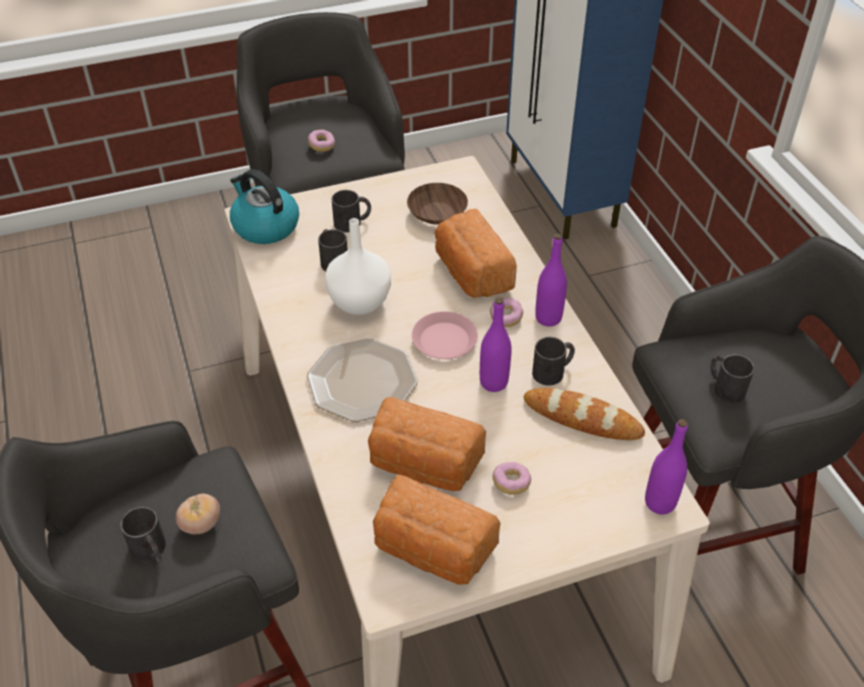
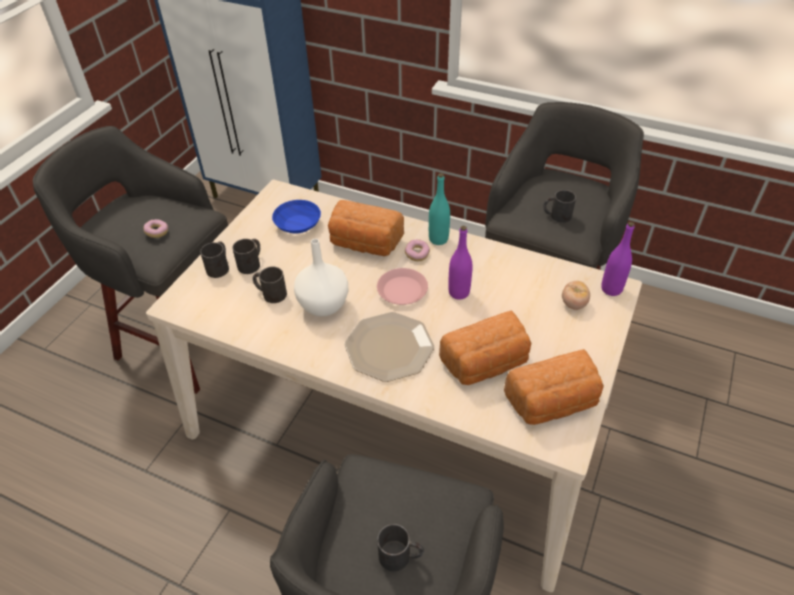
camera: 45 degrees left, 0 degrees up
(201, 524) = (408, 511): tomato -> tomato (573, 304)
(265, 226) = (193, 304): kettle -> none
(438, 214) = (299, 224): brown bowl -> blue bowl
(511, 483) = (539, 336): donut -> none
(548, 318) = (438, 239): purple bottle -> turquoise bottle
(553, 371) = (479, 264): black mug -> black mug (219, 266)
(582, 418) = (525, 277): bread -> none

